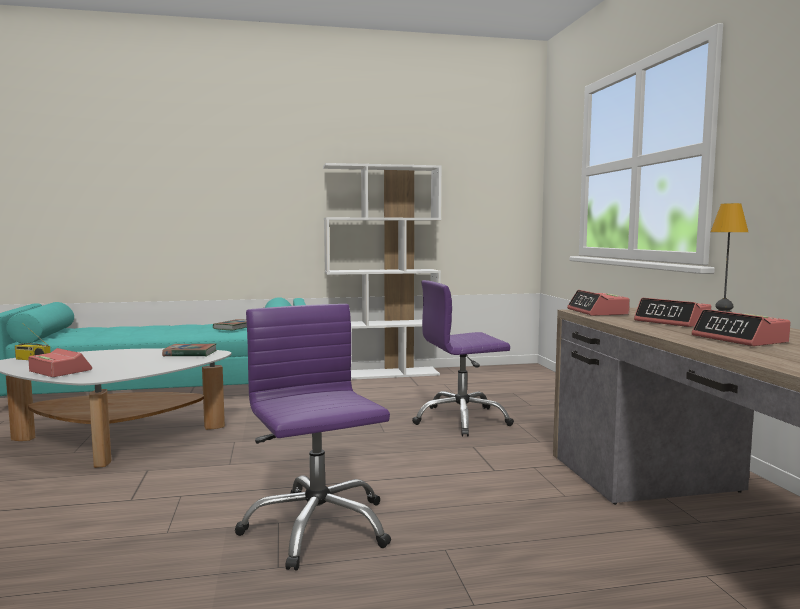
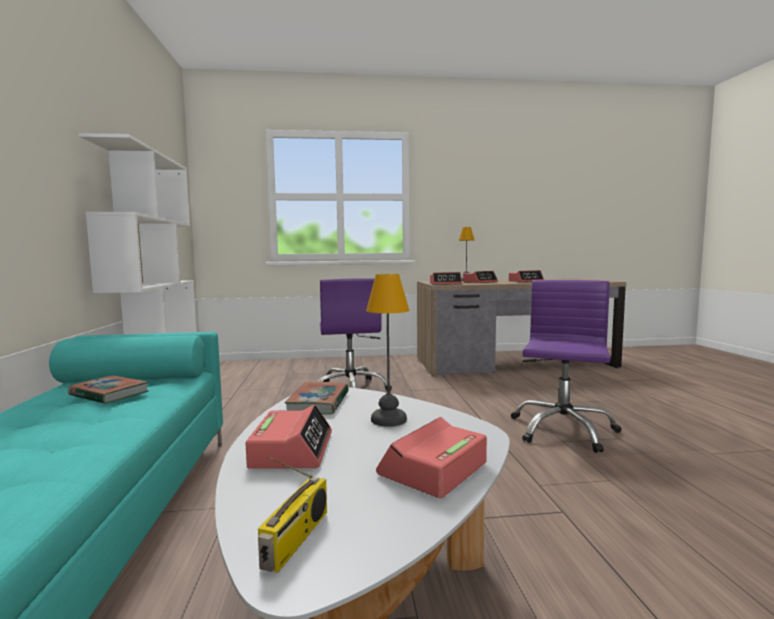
camera: 85 degrees left, 0 degrees up
(116, 354) = (292, 450): none -> alarm clock
(140, 365) = (389, 420): none -> table lamp
(317, 527) = (562, 430): purple office chair -> purple office chair turned 135 degrees clockwise

